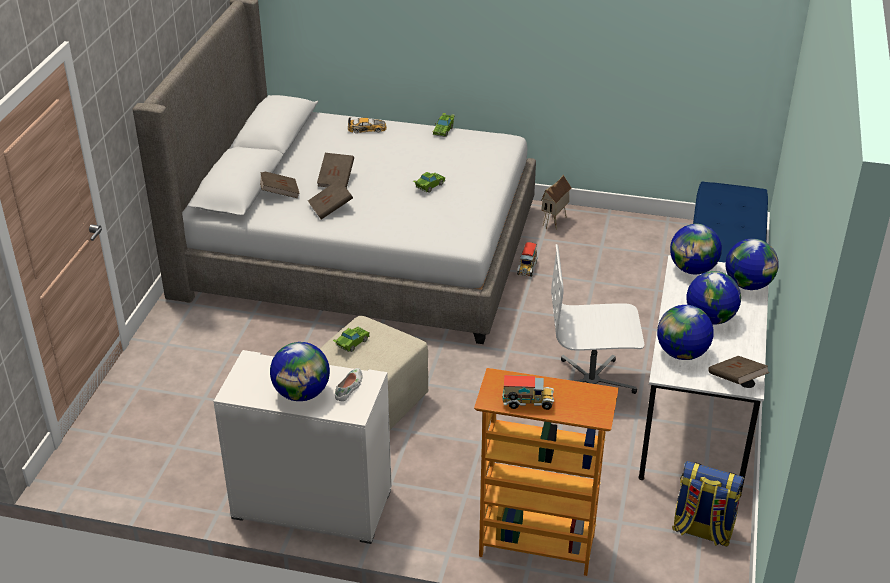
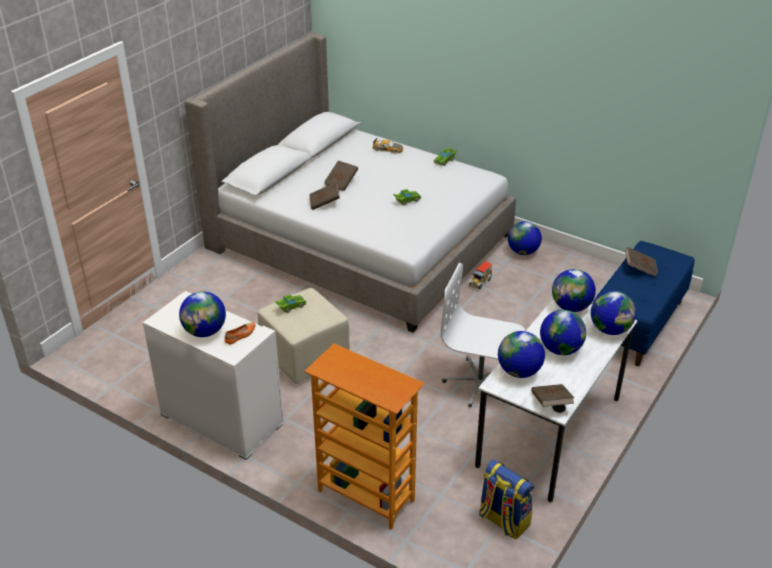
camera: 20 degrees right, 0 degrees up
(279, 192) = (295, 184): brown book -> brown book (640, 268)
(349, 387) = (240, 335): white shoe -> orange shoe
(528, 403) = (346, 377): toy truck -> none
(555, 223) = (523, 252): toy house -> globe

